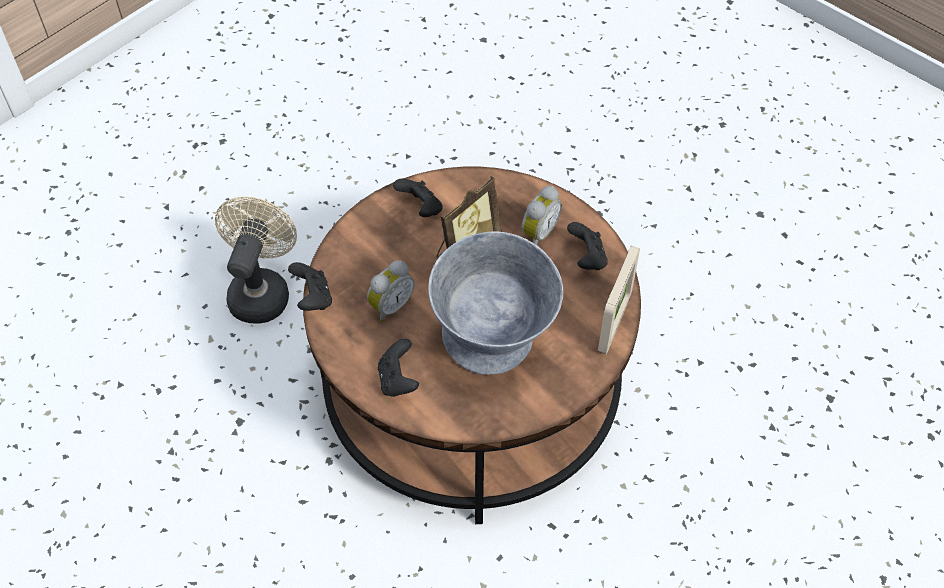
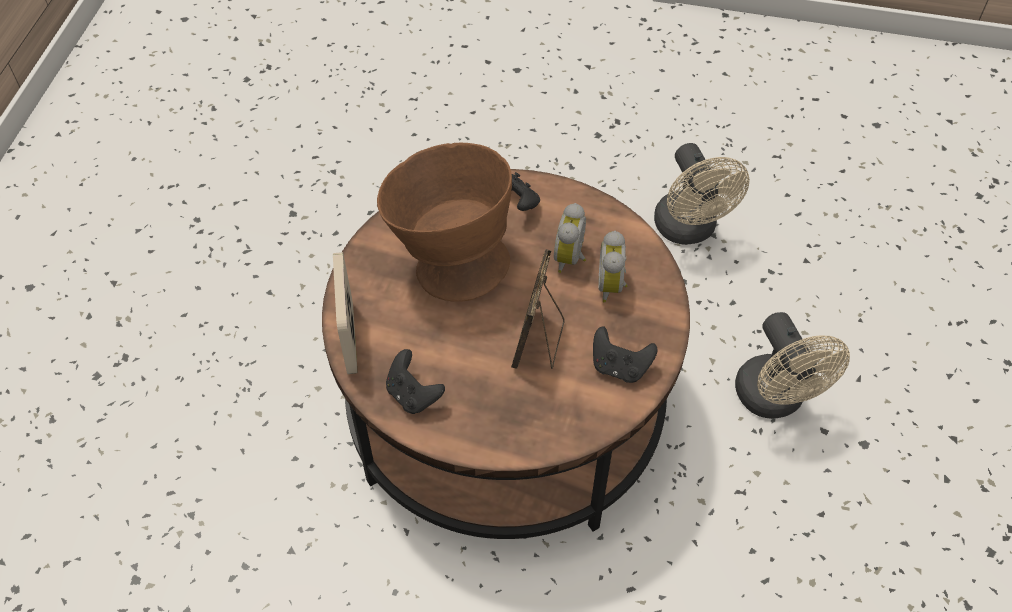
camera: 150 degrees right, 0 degrees up
(187, 468) = (689, 230): none -> beige fan
(313, 298) = (644, 232): black game controller -> none
(493, 352) = (450, 261): grey bowl -> brown bowl
(538, 232) = (481, 399): alarm clock -> alarm clock (612, 285)

